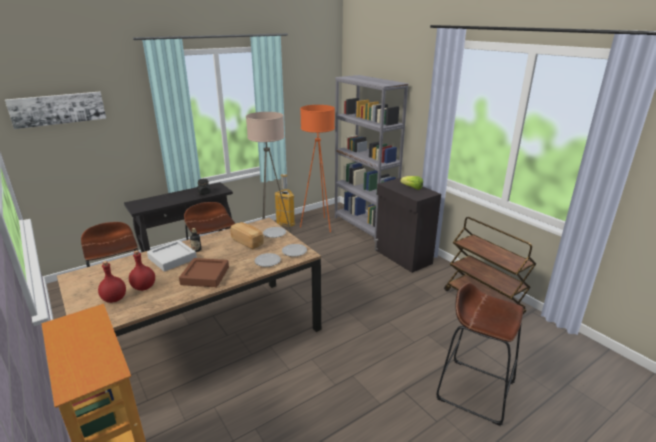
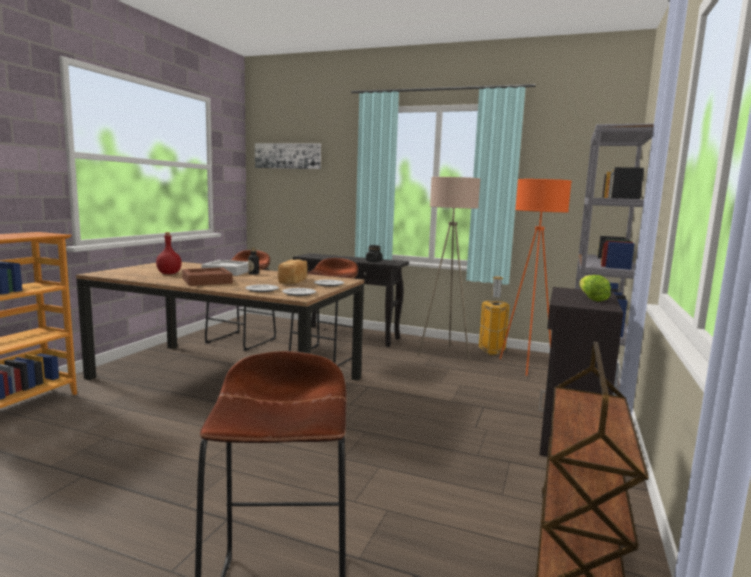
camera: 55 degrees right, 15 degrees down
(114, 299) = (143, 272): red bottle -> none

